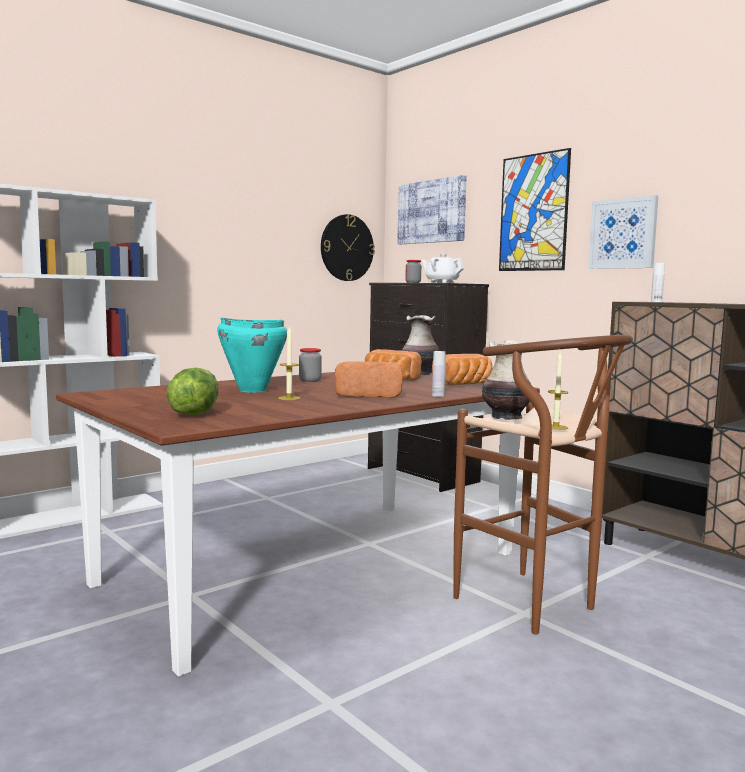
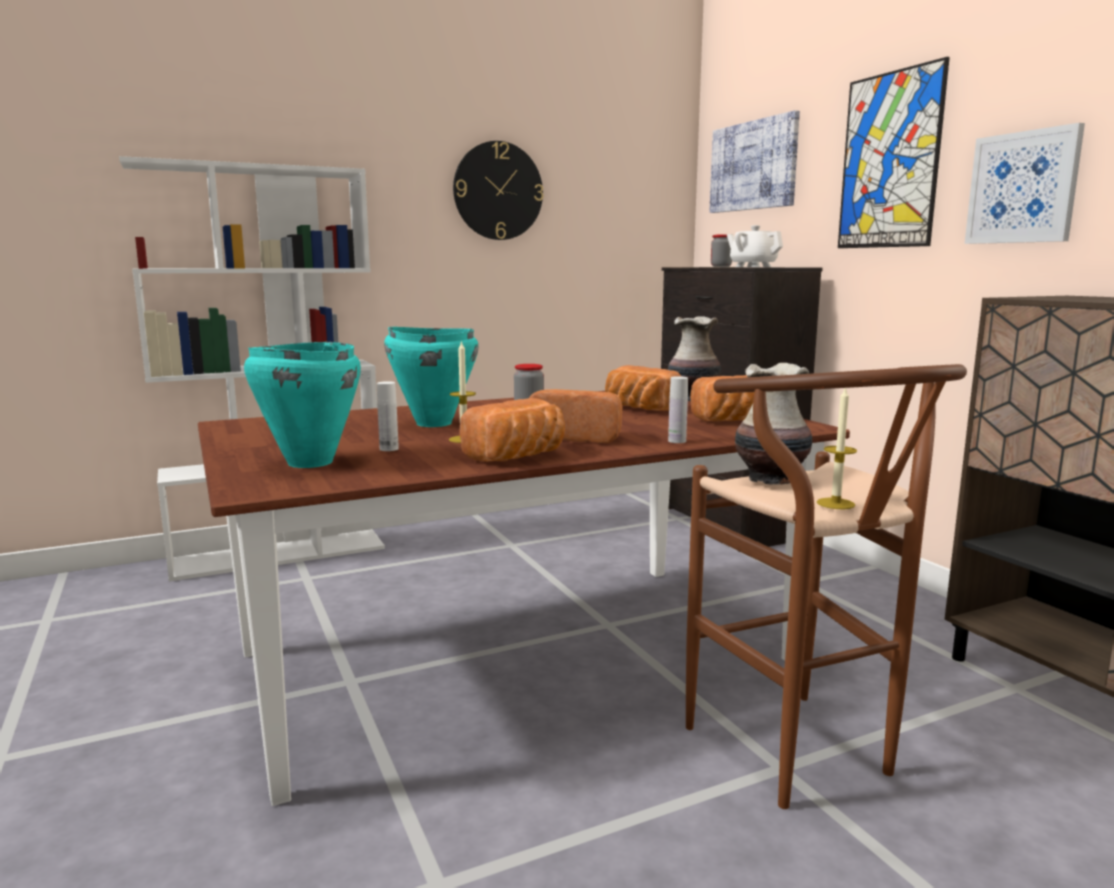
camera: 15 degrees right, 5 degrees up
(194, 413) = (309, 463): lettuce -> turquoise cooking pot
(343, 406) = (519, 457): none -> bread
(347, 248) = (640, 220): wall clock -> wall clock (498, 191)
(656, 301) = (1061, 297): white bottle -> white bottle (389, 449)

